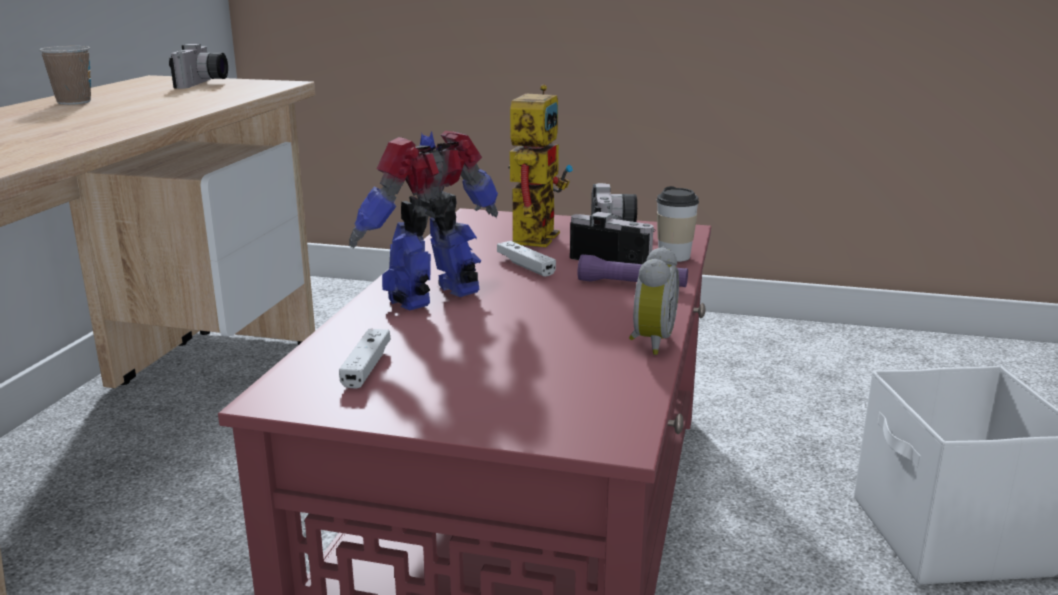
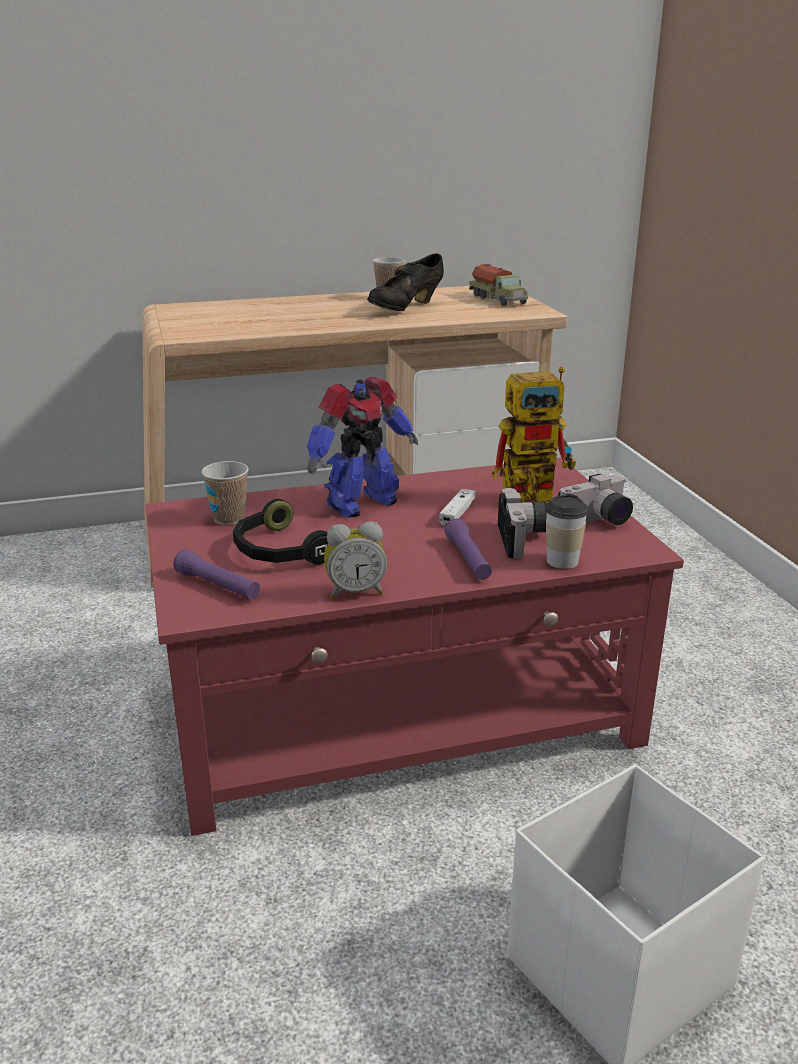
camera: 60 degrees right, 5 degrees up
(139, 104) = (405, 309): none -> black shoe
(203, 83) = (498, 299): camera -> toy truck
(366, 367) = (229, 518): white game controller -> cup
(436, 297) = (360, 503): toy robot -> toy robot turned 120 degrees clockwise
(502, 358) = (277, 551): none -> black headphones
(557, 408) = (218, 586): none -> purple flashlight

